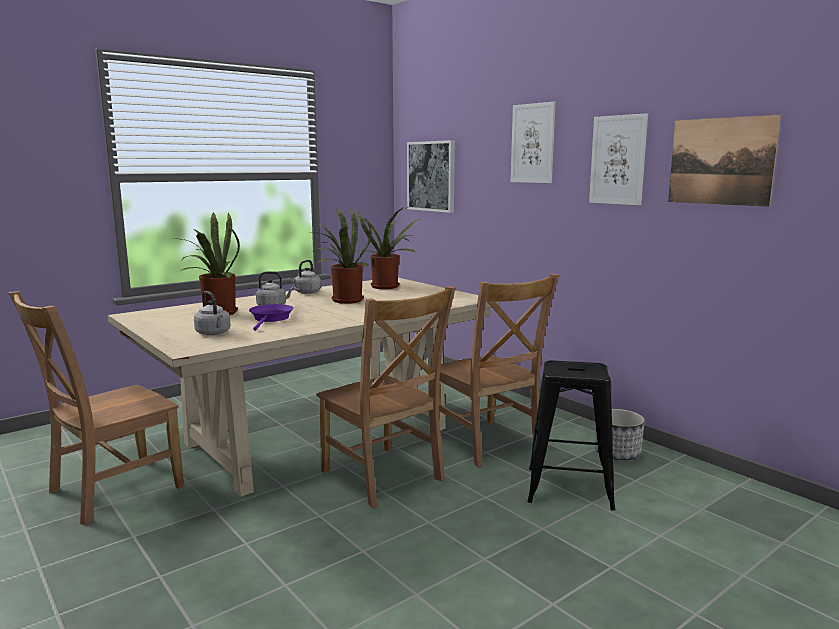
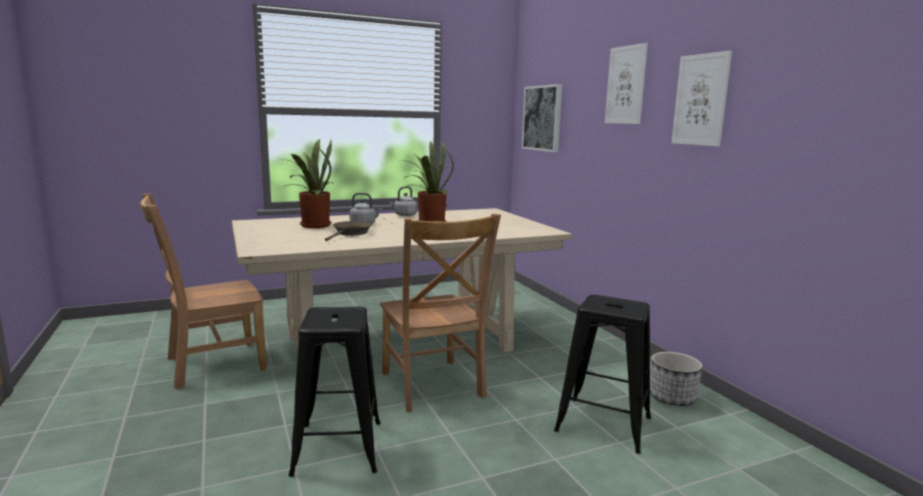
camera: 15 degrees right, 0 degrees up
(214, 333) = (292, 240): grey kettle -> none
(271, 319) = (351, 233): purple frying pan -> brown frying pan
(320, 556) = (338, 448): none -> black stool
(387, 286) = (479, 215): potted plant -> none
(487, 444) = (545, 370): brown chair -> none
(720, 161) = (802, 99): picture -> none

